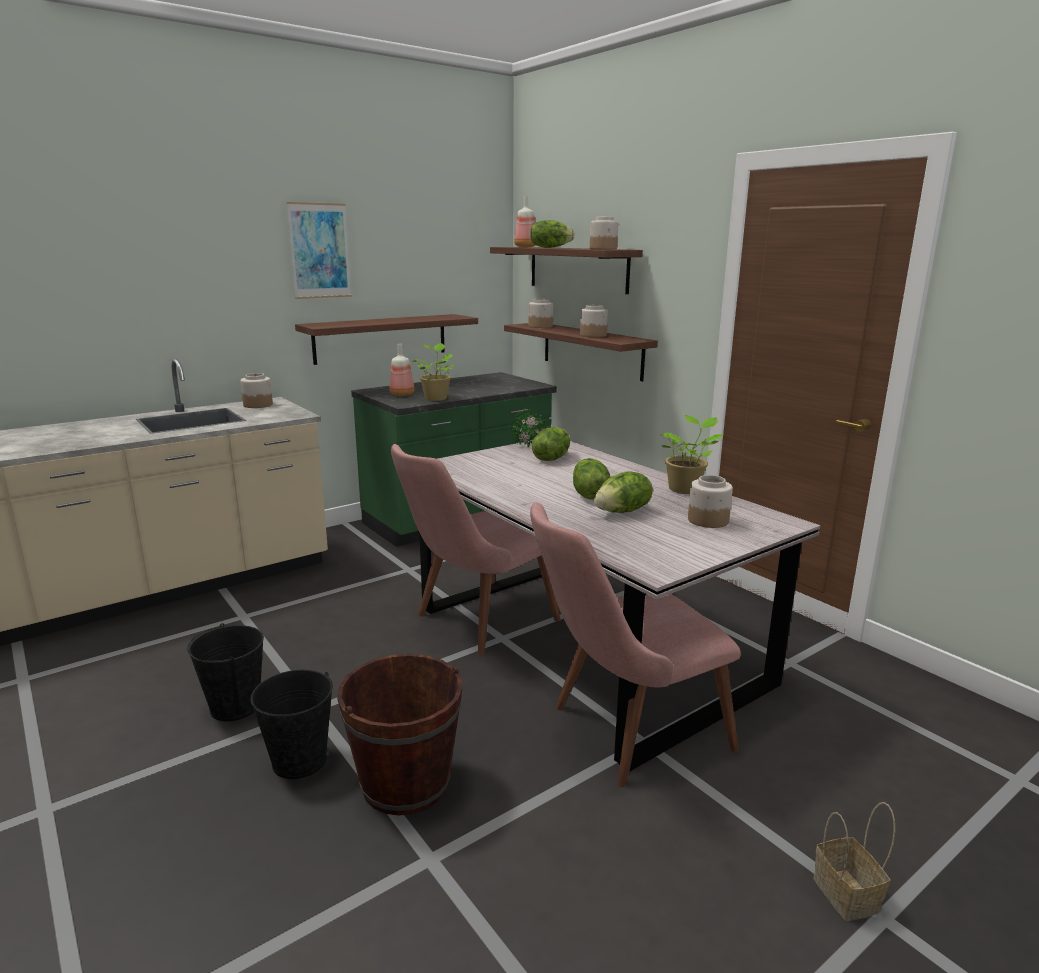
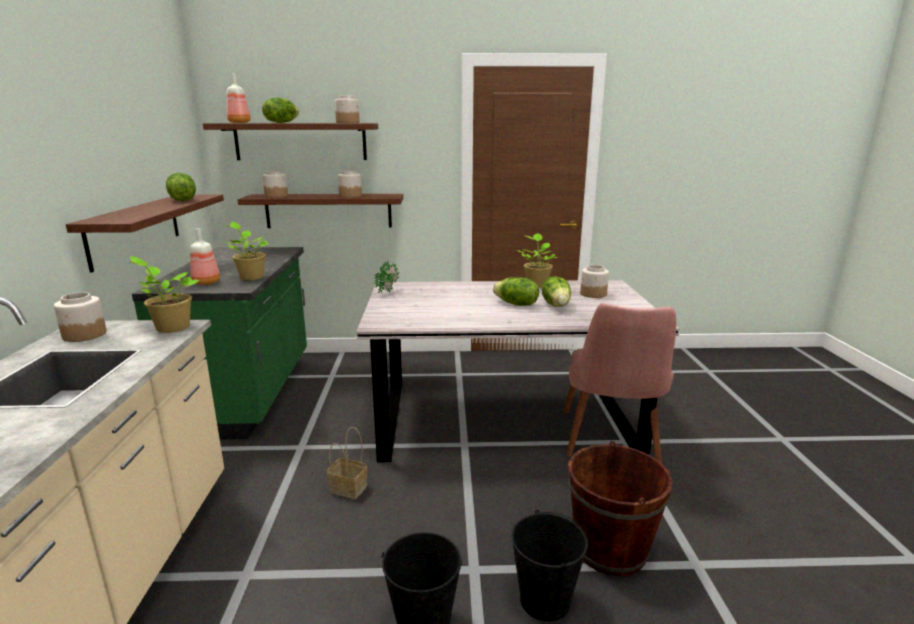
camera: 55 degrees left, 0 degrees up
(292, 414) = (170, 327): none -> potted plant
(319, 251) = (71, 127): picture -> none
(474, 623) = (429, 447): pink chair -> none
(551, 458) = (426, 294): lettuce -> lettuce (182, 200)
(848, 896) = (767, 440): basket -> basket (349, 488)

